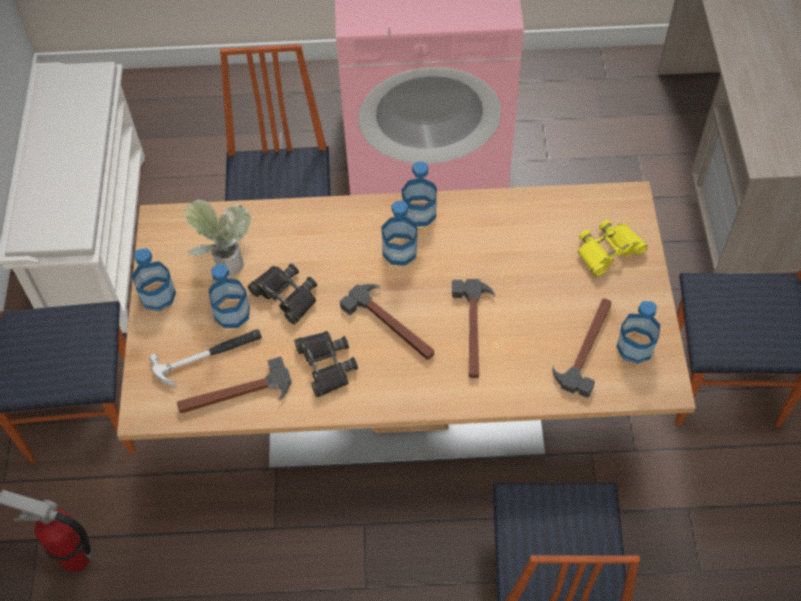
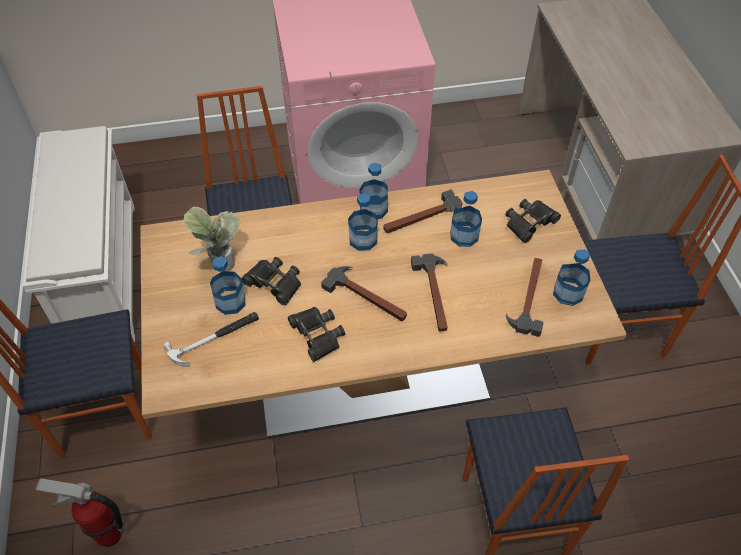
camera: 10 degrees left, 5 degrees down
(157, 296) = (164, 295): bottle -> bottle (464, 236)
(235, 395) = (242, 368): hammer -> hammer (422, 218)
(608, 251) = (529, 223): yellow binoculars -> black binoculars

